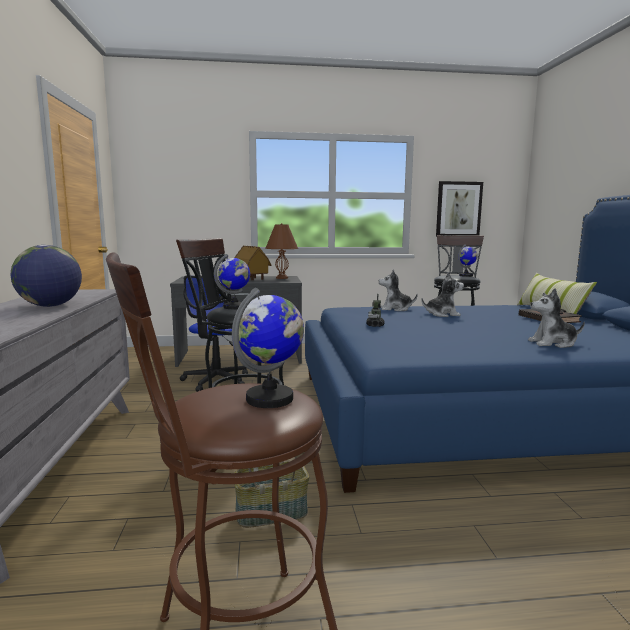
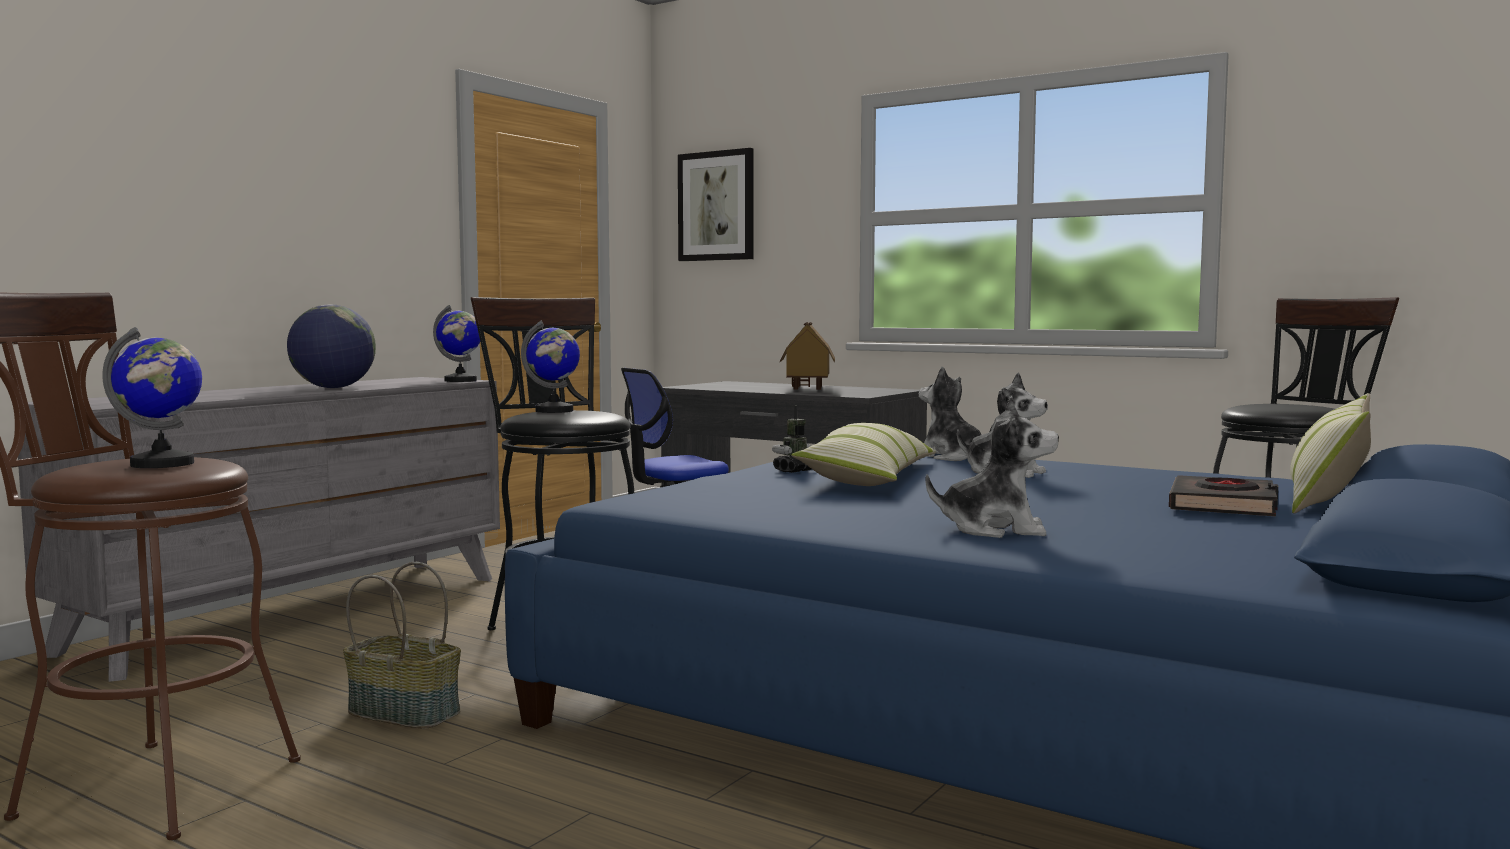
camera: 40 degrees right, 5 degrees down
(281, 278) = (874, 390): brown table lamp -> none
(415, 325) = (868, 478): none -> pillow
(458, 209) = (1365, 229): picture -> picture (716, 206)
(466, 276) = (1312, 406): globe -> globe (460, 381)
(553, 343) = (995, 530): plush toy -> plush toy turned 150 degrees clockwise

